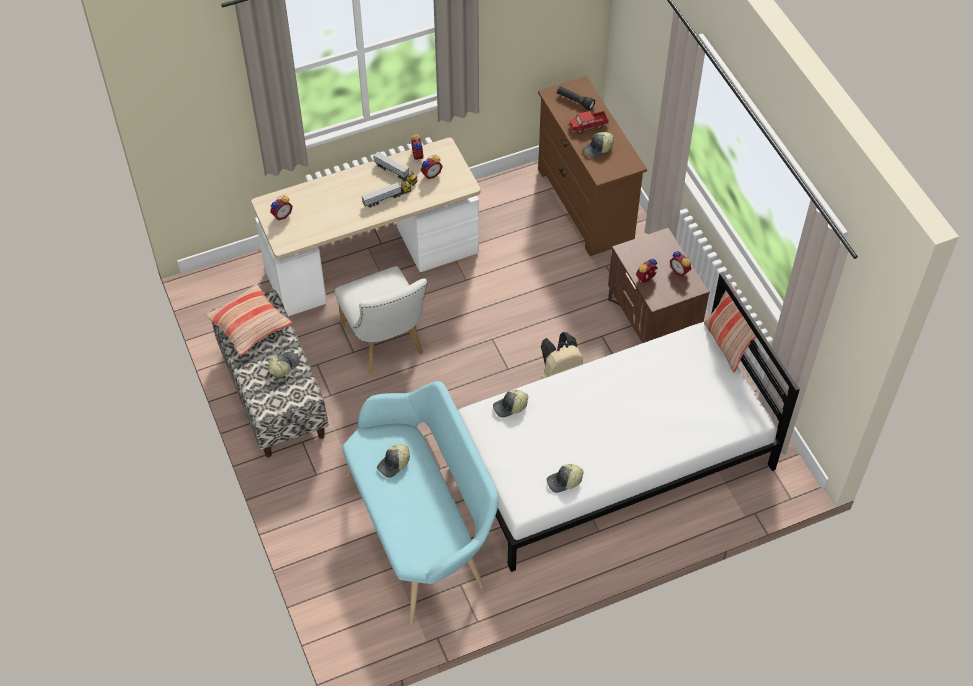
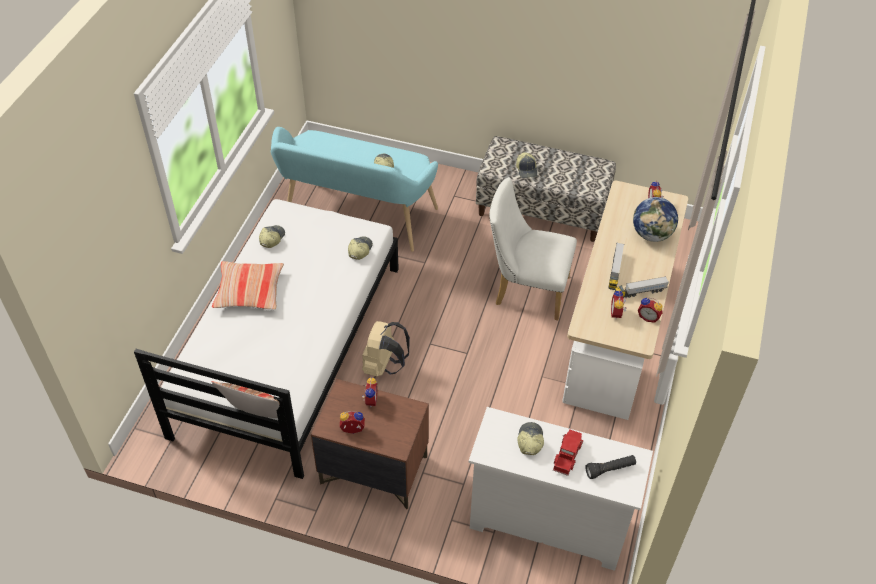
camera: 130 degrees right, 5 degrees down
(249, 325) = (581, 172): pillow -> pillow (249, 291)
(322, 197) = (652, 234): none -> globe
(585, 205) = (547, 523): brown dresser -> white dresser

